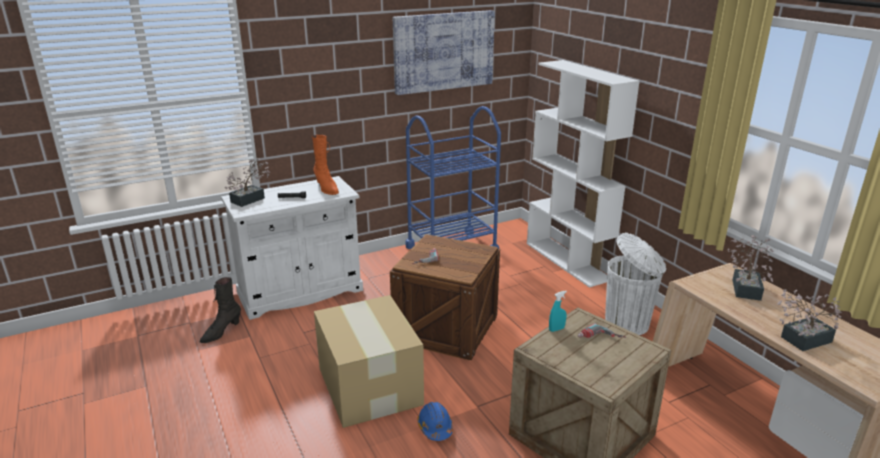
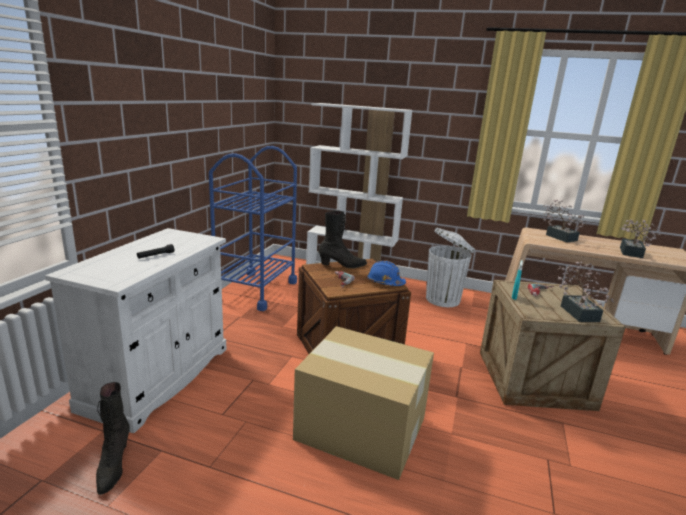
camera: 45 degrees left, 5 degrees down
(251, 199) = (101, 268): potted plant -> potted plant (577, 311)
(326, 188) = (179, 240): orange boot -> none
(435, 427) = (458, 430): blue hard hat -> blue hard hat (385, 282)
(443, 51) = (226, 92): picture -> none
(456, 245) = (342, 266): none -> black boot

